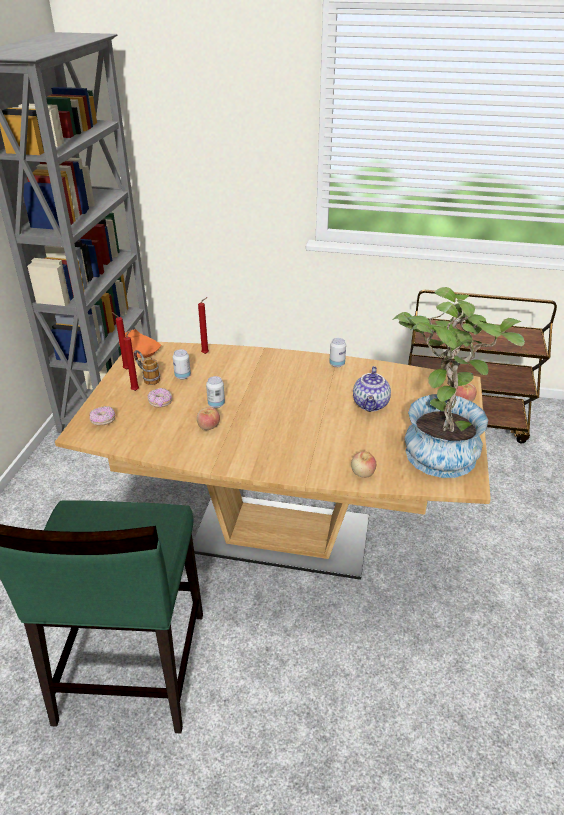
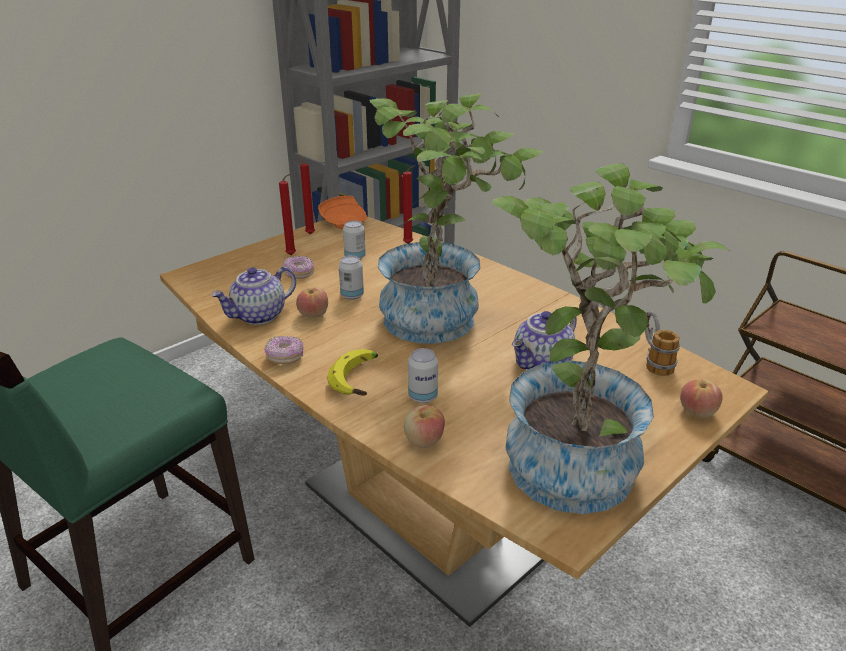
camera: 35 degrees right, 5 degrees down
(103, 421) = (224, 271): donut -> donut (285, 357)
(147, 378) = (318, 247): mug -> mug (653, 361)
(174, 442) = (259, 316): none -> teapot
(287, 397) = (443, 316): none -> potted plant
(288, 455) = (359, 379): none -> banana
(337, 364) = (554, 302): can -> can (423, 397)

